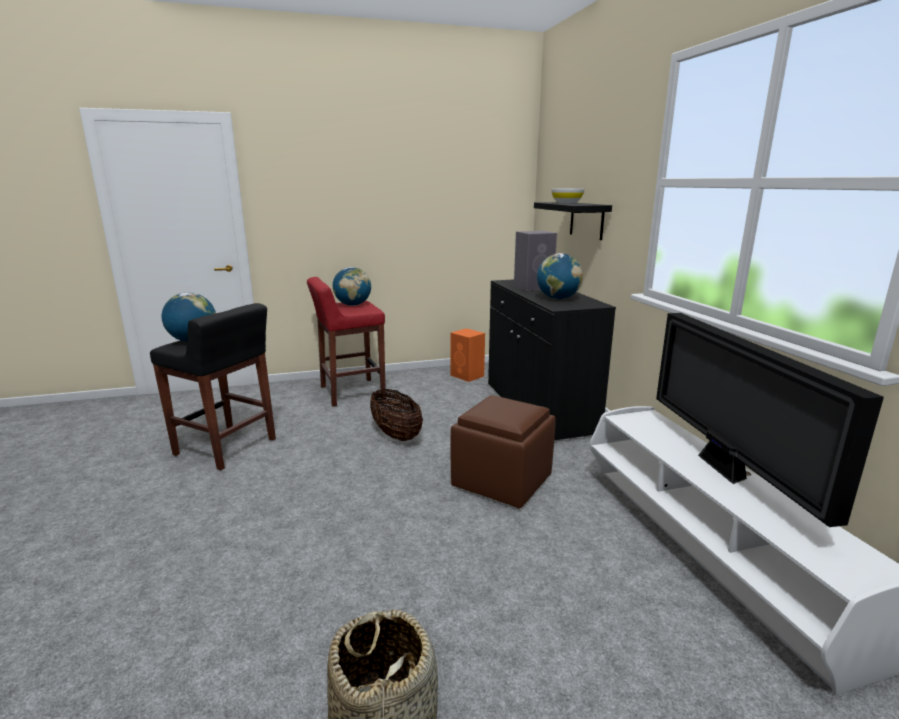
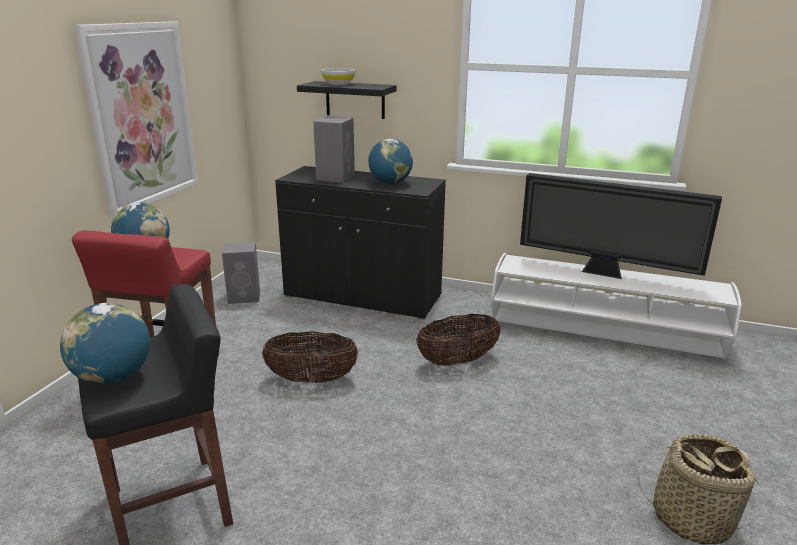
camera: 55 degrees left, 5 degrees up
(410, 215) = (142, 115): none -> picture
(467, 376) = (245, 297): orange speaker -> grey speaker
(503, 481) = (457, 361): brown ottoman -> basket

